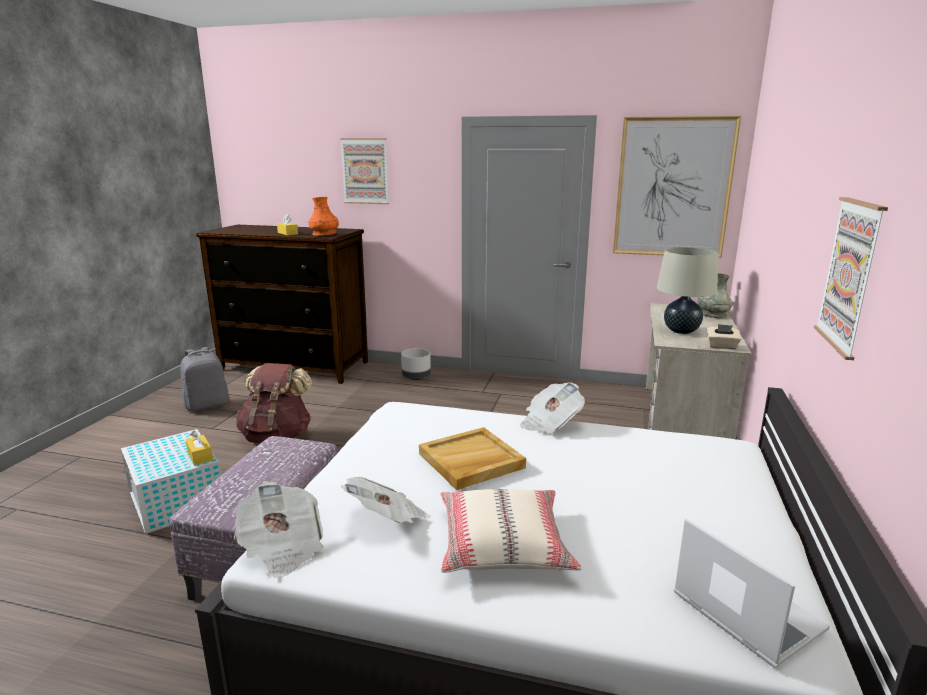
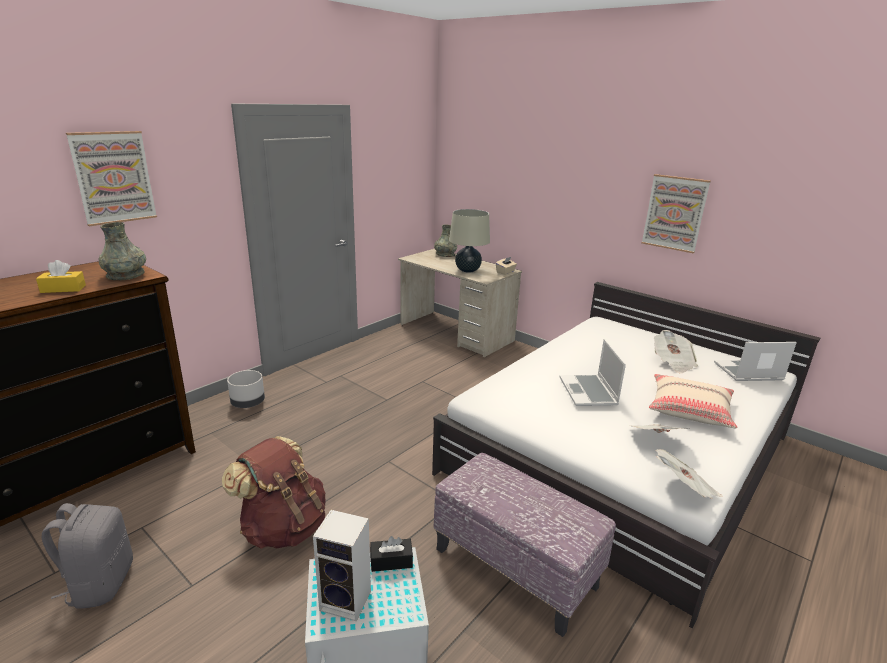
camera: 65 degrees left, 5 degrees up
(158, 451) = (347, 600): none -> speaker
(200, 456) = (391, 561): yellow tissue box -> black tissue box
(324, 234) = (126, 275): orange vase -> grey vase
(471, 461) = (589, 392): beige tray -> laptop
(550, 423) = (543, 353): newspaper -> newspaper (673, 362)
(673, 188) = (400, 165): picture -> none

